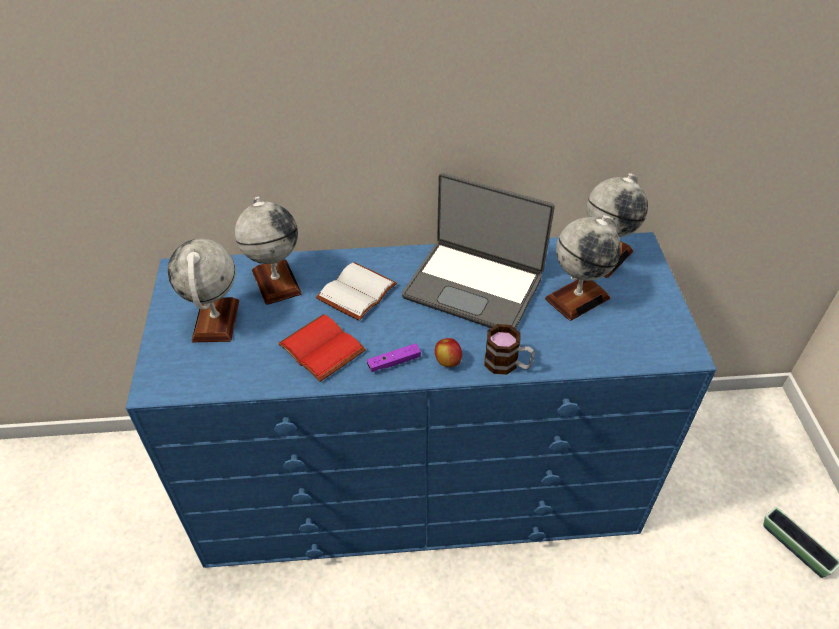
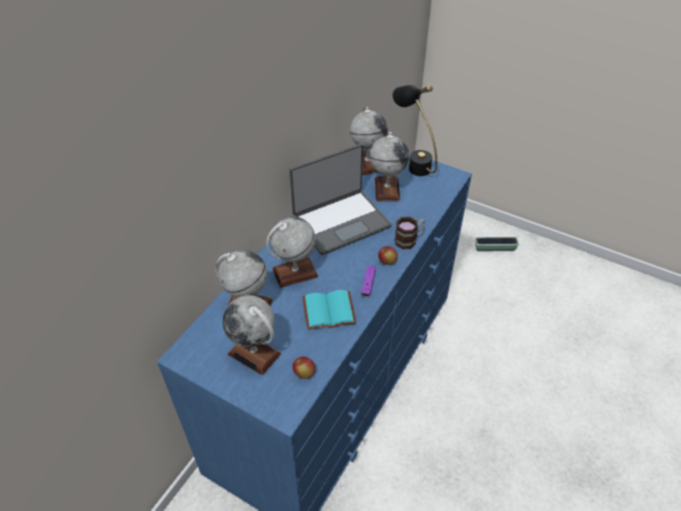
camera: 55 degrees left, 0 degrees up
(216, 375) = (304, 373): none -> apple
(324, 348) = (329, 309): red book -> turquoise book
(356, 291) = (295, 273): white book -> globe
(658, 298) = (413, 163): none -> black table lamp

